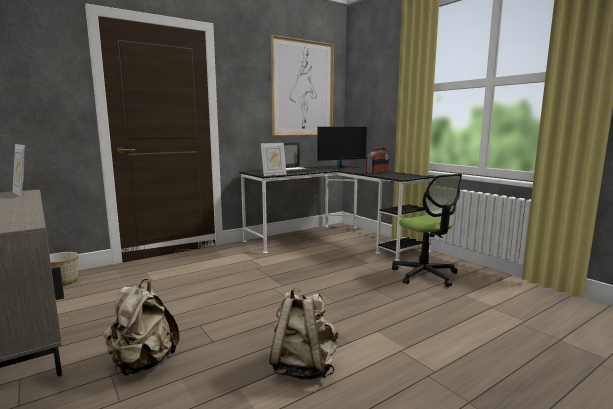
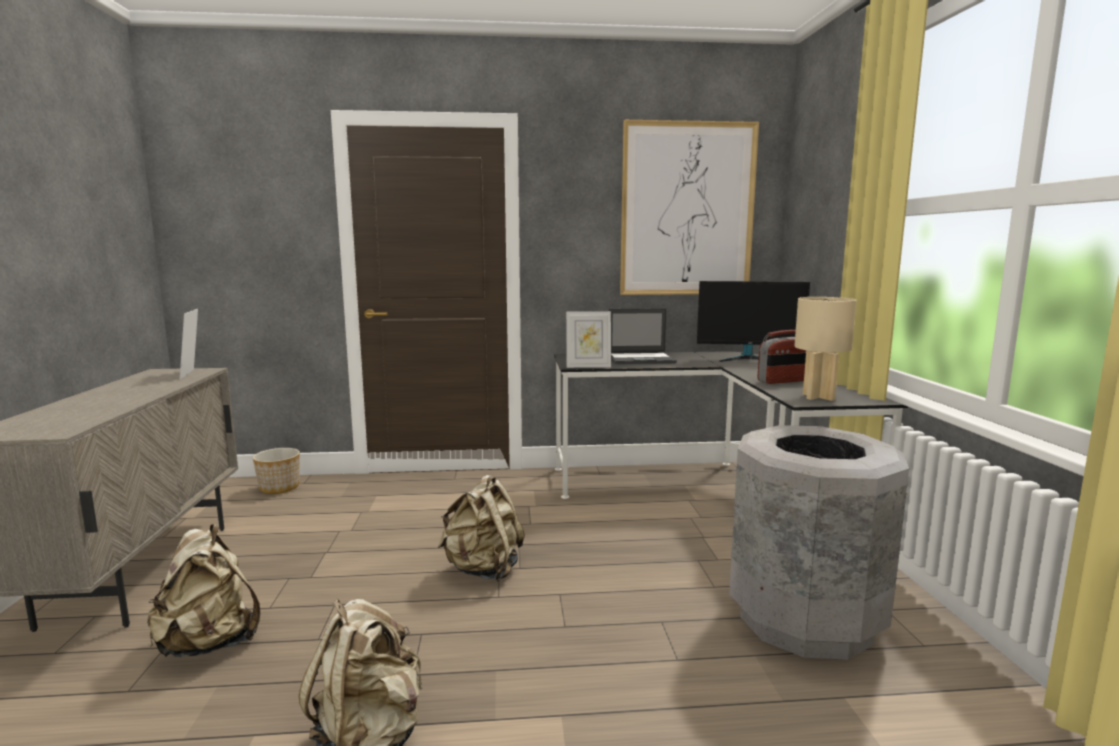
camera: 30 degrees right, 0 degrees up
(265, 290) = (483, 569): none -> beige backpack
(403, 176) = (819, 397): none -> beige table lamp
(425, 275) = (804, 620): office chair -> grey trash can

